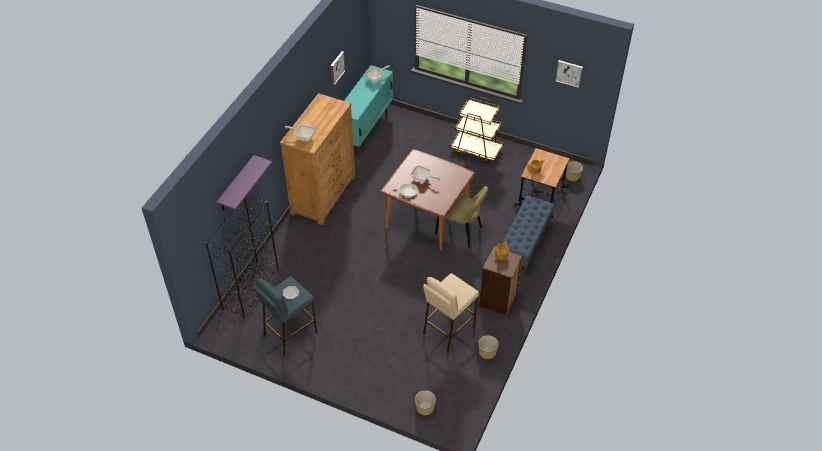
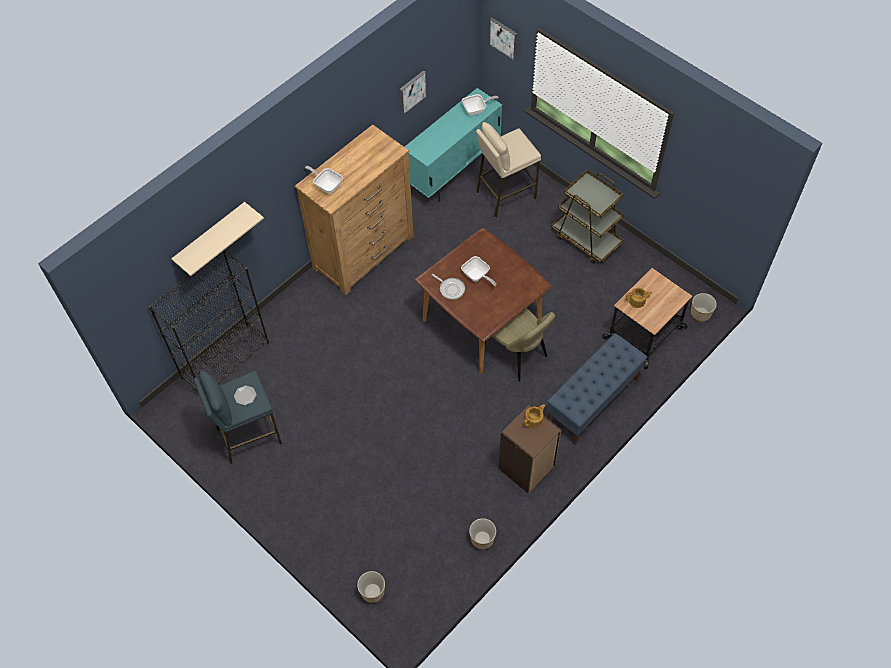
camera: 20 degrees right, 10 degrees up
(236, 184) = (211, 237): purple shelf -> beige shelf
(448, 330) = (444, 492): beige stool -> beige stool (505, 195)
(569, 73) = (721, 180): picture -> picture (504, 38)

